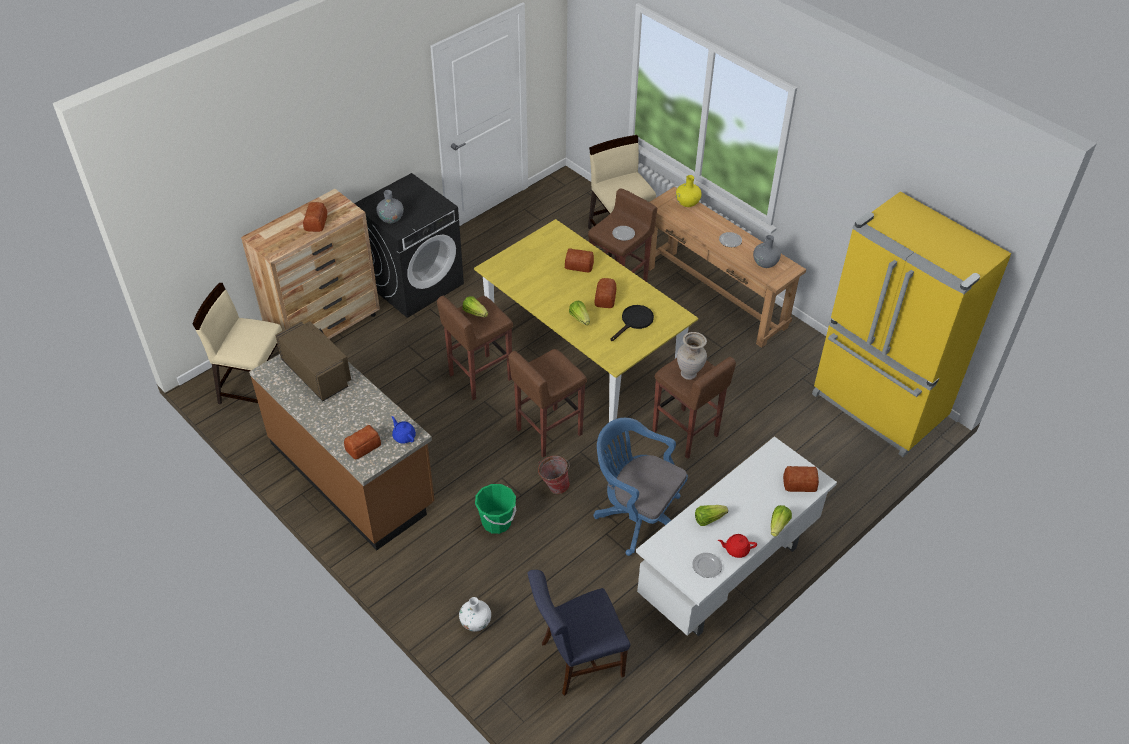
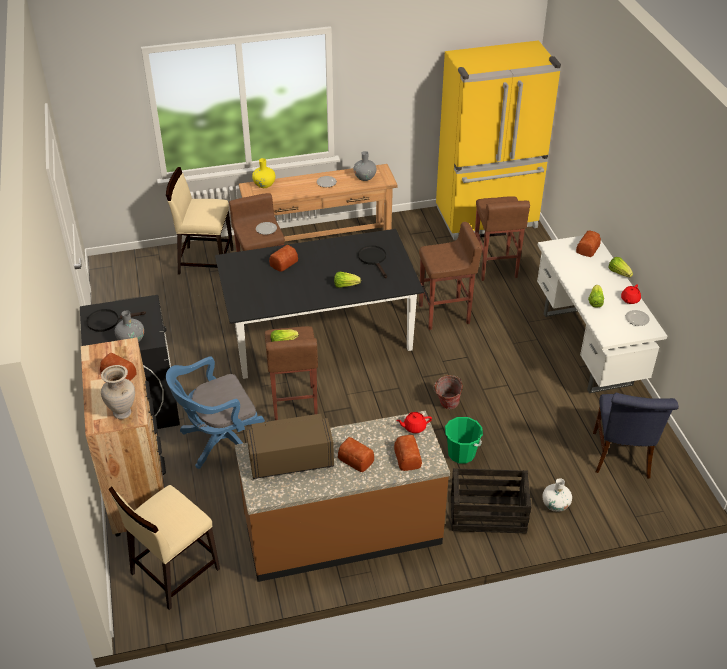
camera: 60 degrees left, 5 degrees down
(404, 196) = (108, 321): none -> black frying pan
(404, 436) = (414, 427): blue teapot -> red teapot
(431, 571) = (487, 514): none -> crate
(548, 432) = (387, 387): brown stool -> brown stool (494, 267)
(582, 354) = (320, 334): yellow dining table -> black dining table
(606, 297) = (334, 263): bread -> bread (355, 458)
(637, 516) = (506, 372): blue office chair -> blue office chair (219, 442)
(689, 374) = (447, 257): beige vase -> beige vase (123, 413)

